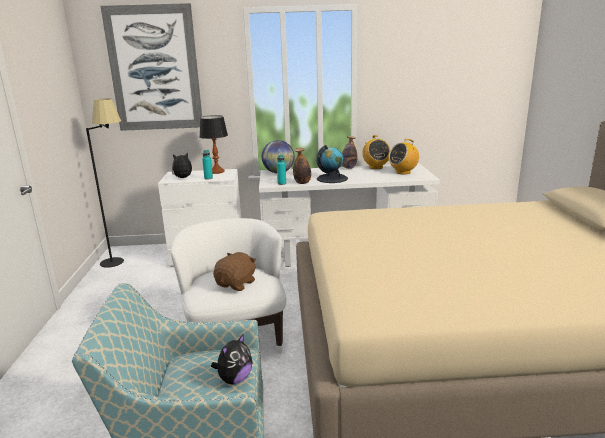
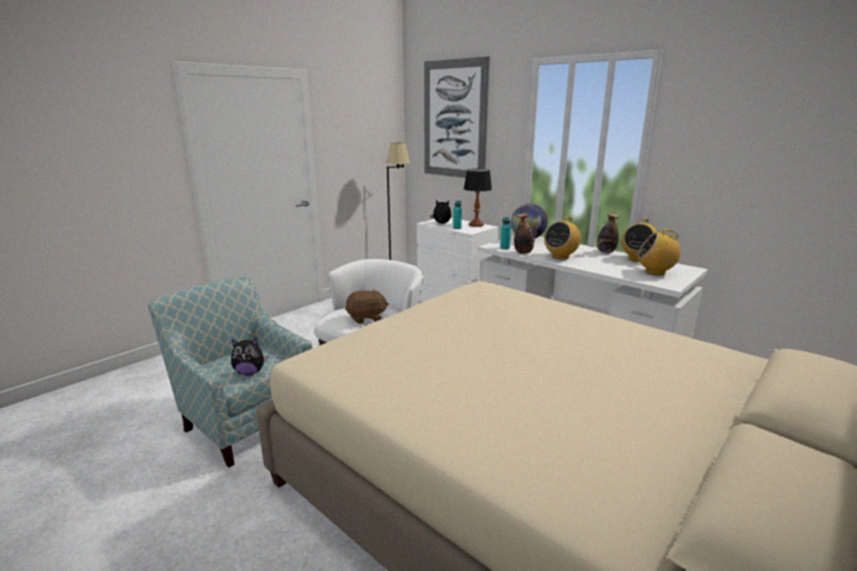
camera: 45 degrees right, 0 degrees up
(332, 178) = (560, 256): globe -> radio

